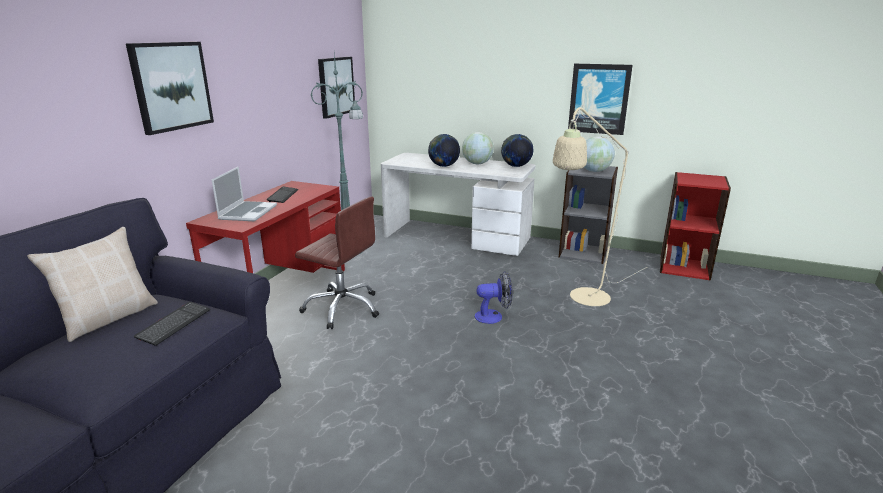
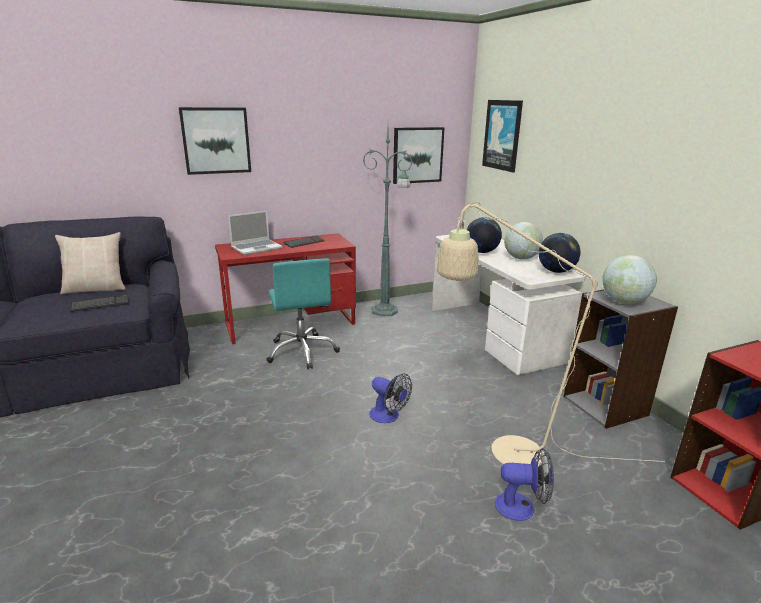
camera: 45 degrees right, 0 degrees up
(342, 308) = (302, 351): brown office chair -> turquoise office chair
(599, 99) = (671, 205): picture -> picture (502, 135)
(637, 320) = (522, 507): none -> fan

